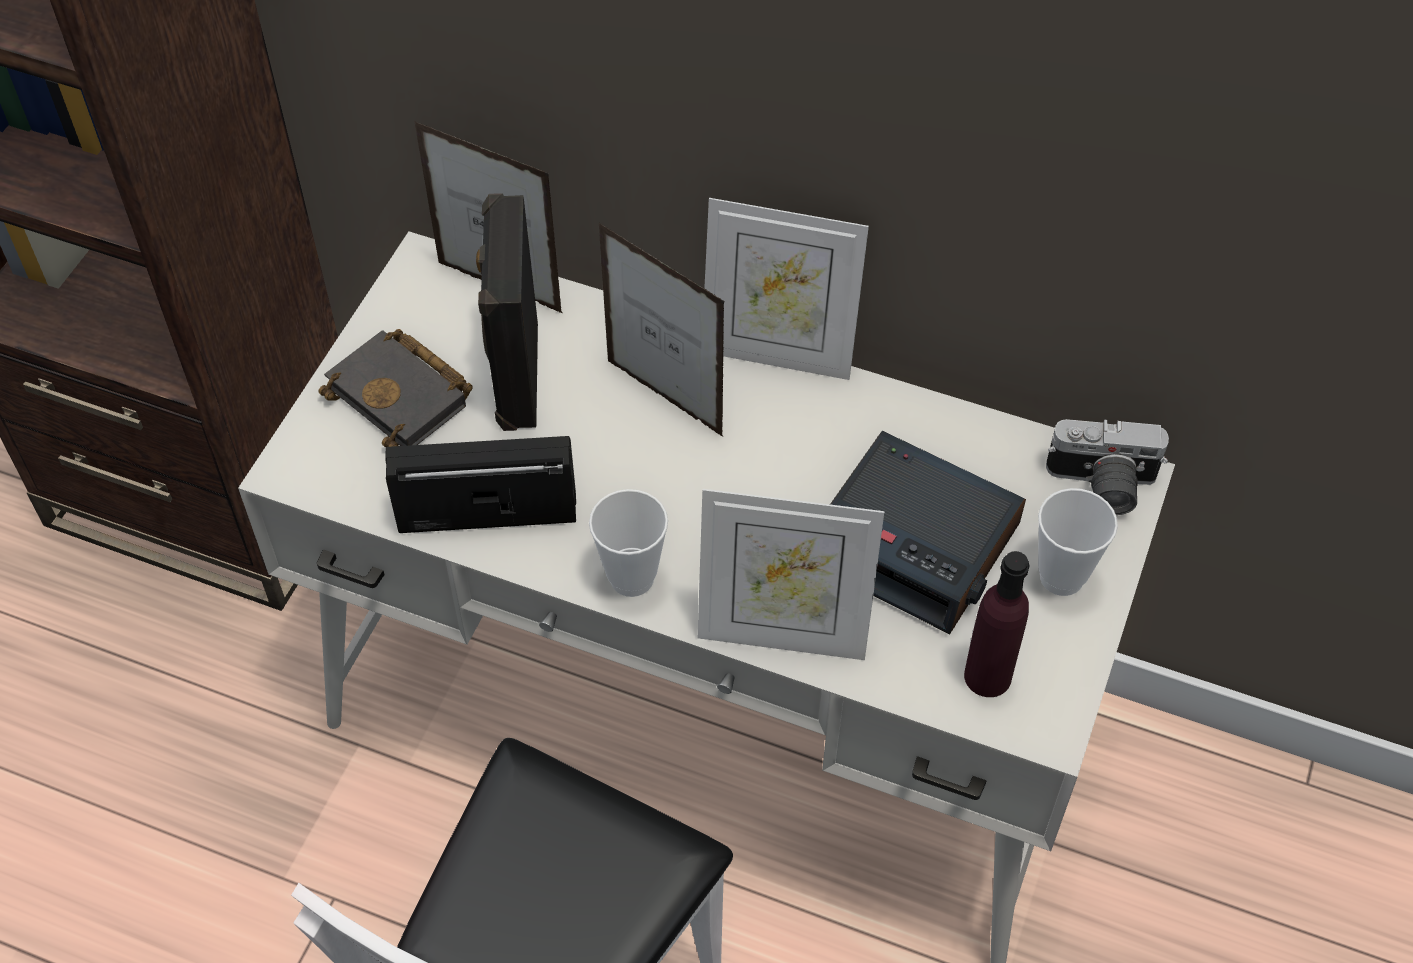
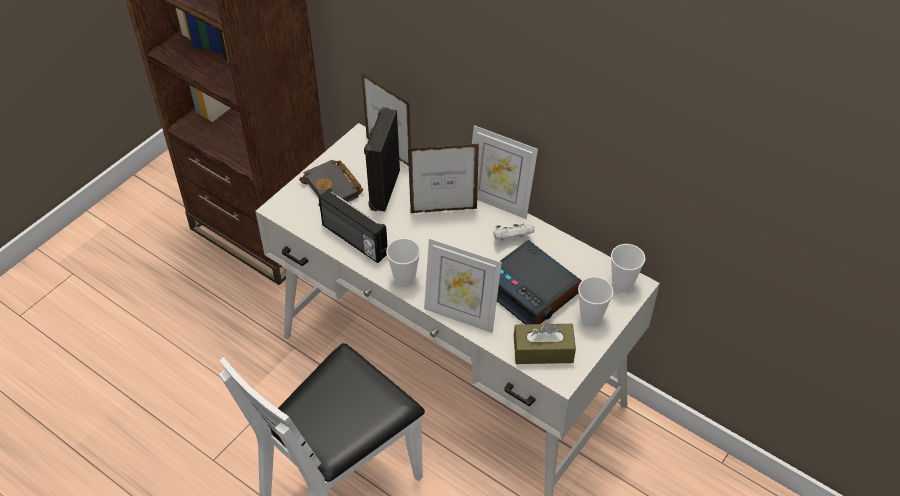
camera: 15 degrees right, 5 degrees down
(487, 511) = (353, 240): radio -> radio turned 150 degrees counterclockwise
(664, 398) = (443, 211): picture frame -> picture frame turned 120 degrees clockwise
(834, 432) = (511, 239): none -> white game controller
(987, 676) = (543, 351): purple bottle -> brown tissue box
(1101, 486) = (622, 285): camera -> cup

